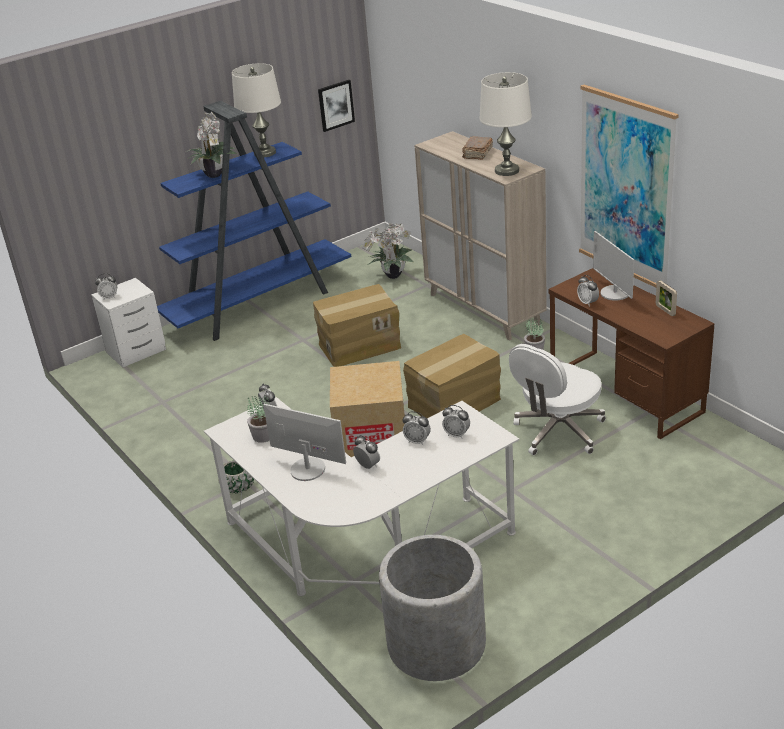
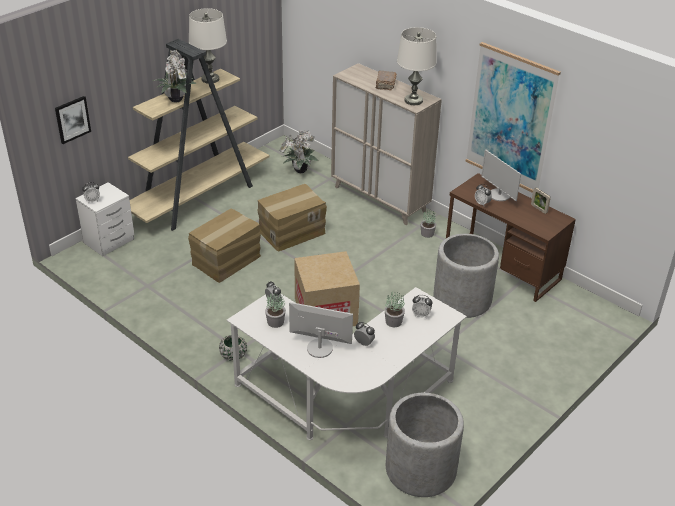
camera: 15 degrees left, 5 degrees up
(259, 304) = (199, 197): blue bookcase -> beige bookcase
(335, 105) = (256, 36): picture -> picture (72, 119)
(417, 441) = (394, 321): alarm clock -> potted plant
(455, 404) = (380, 279): cardboard box -> cardboard box (227, 261)
(558, 432) = (462, 299): white office chair -> grey planter

